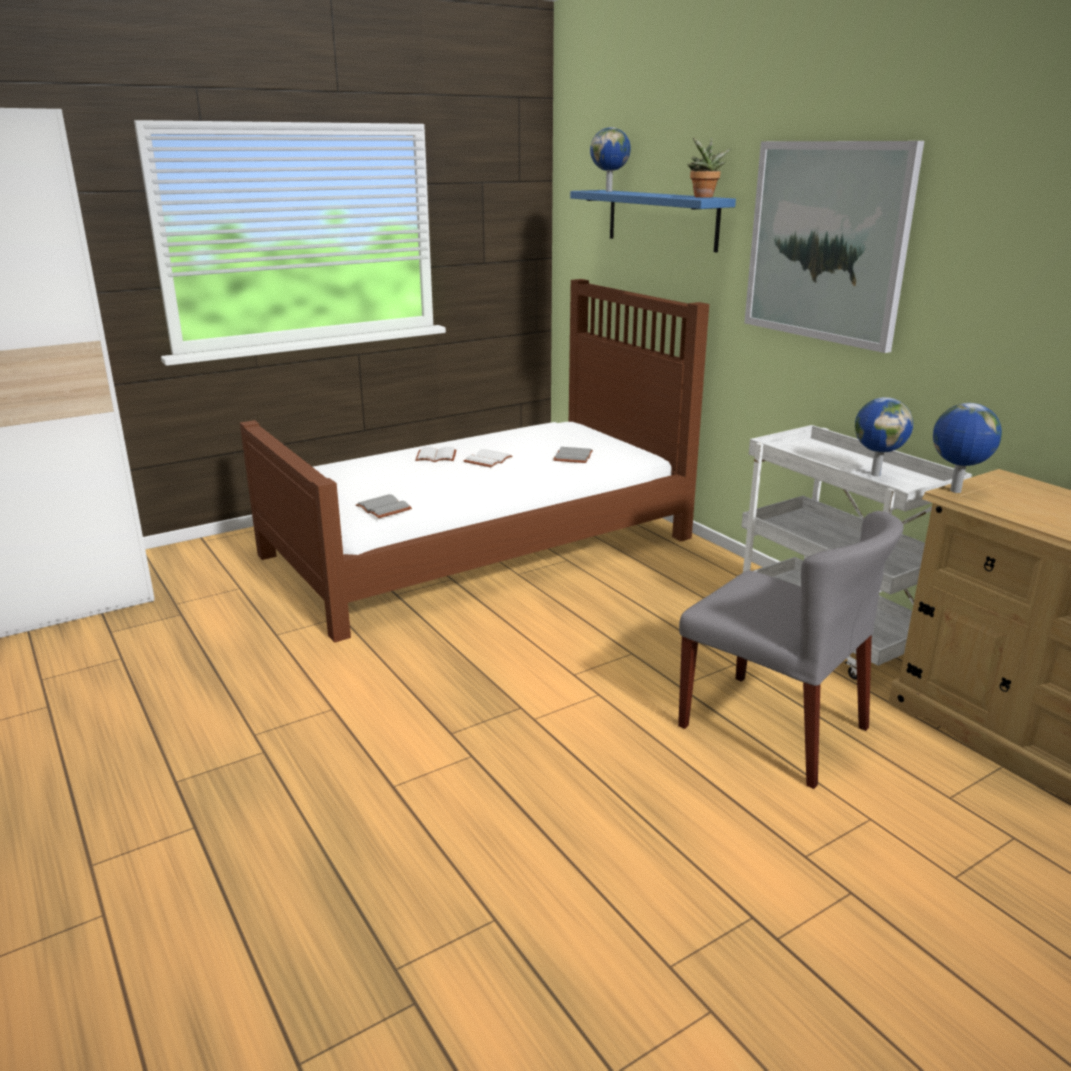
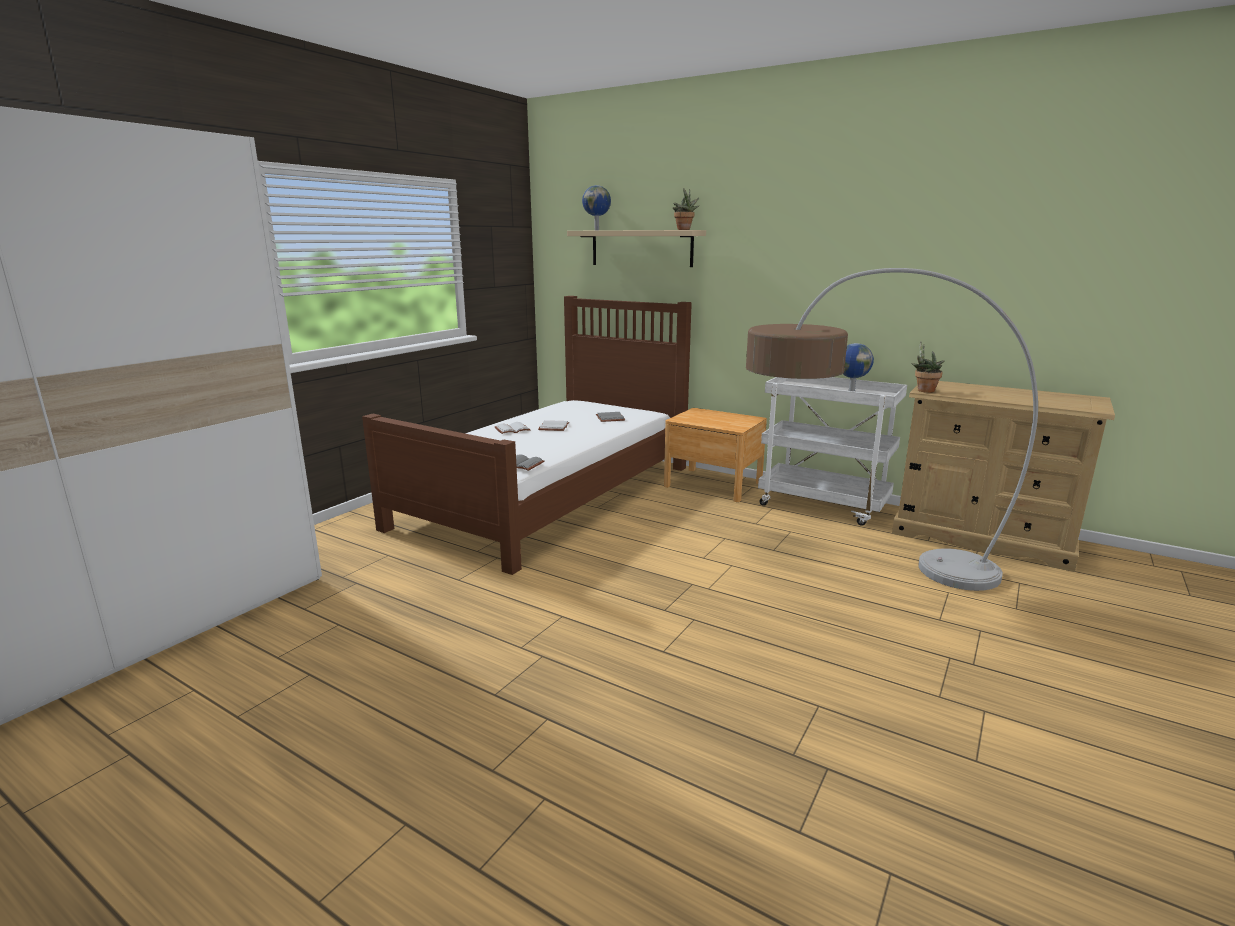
camera: 25 degrees left, 5 degrees down
(662, 219) = (641, 248): blue shelf -> beige shelf
(702, 570) = (713, 484): none -> brown nightstand
(774, 727) = (850, 559): grey chair -> floor lamp
(826, 242) = (782, 254): picture -> none
(955, 491) = (923, 390): globe -> potted plant

